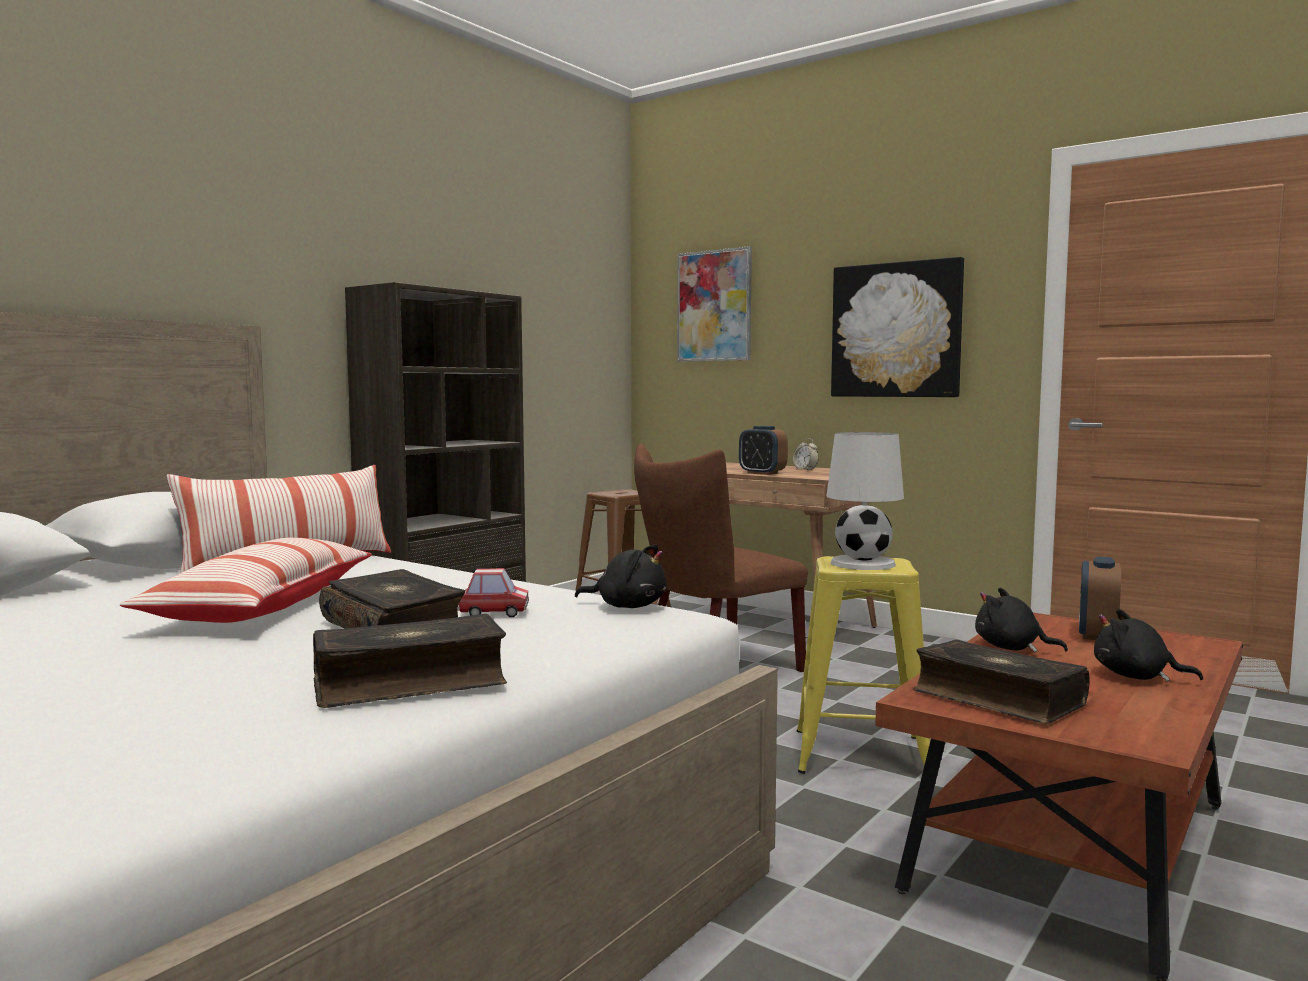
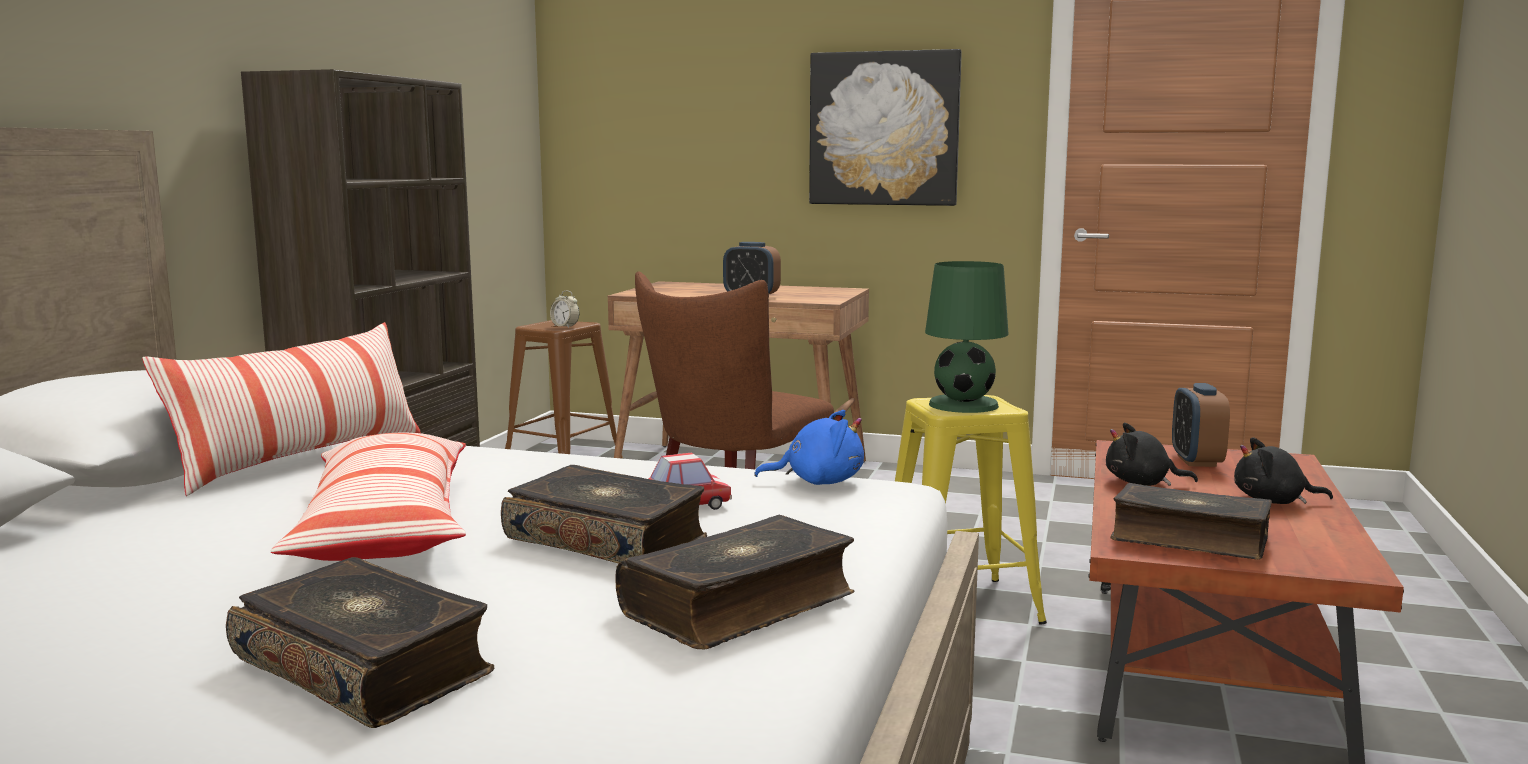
camera: 20 degrees left, 5 degrees up
(92, 688) = (366, 667): none -> book
(627, 606) = (818, 482): black plush toy -> blue plush toy
(714, 306) = (655, 92): picture -> none
(805, 470) = (789, 290): alarm clock -> alarm clock (565, 327)
(863, 563) = (964, 404): white table lamp -> green table lamp

